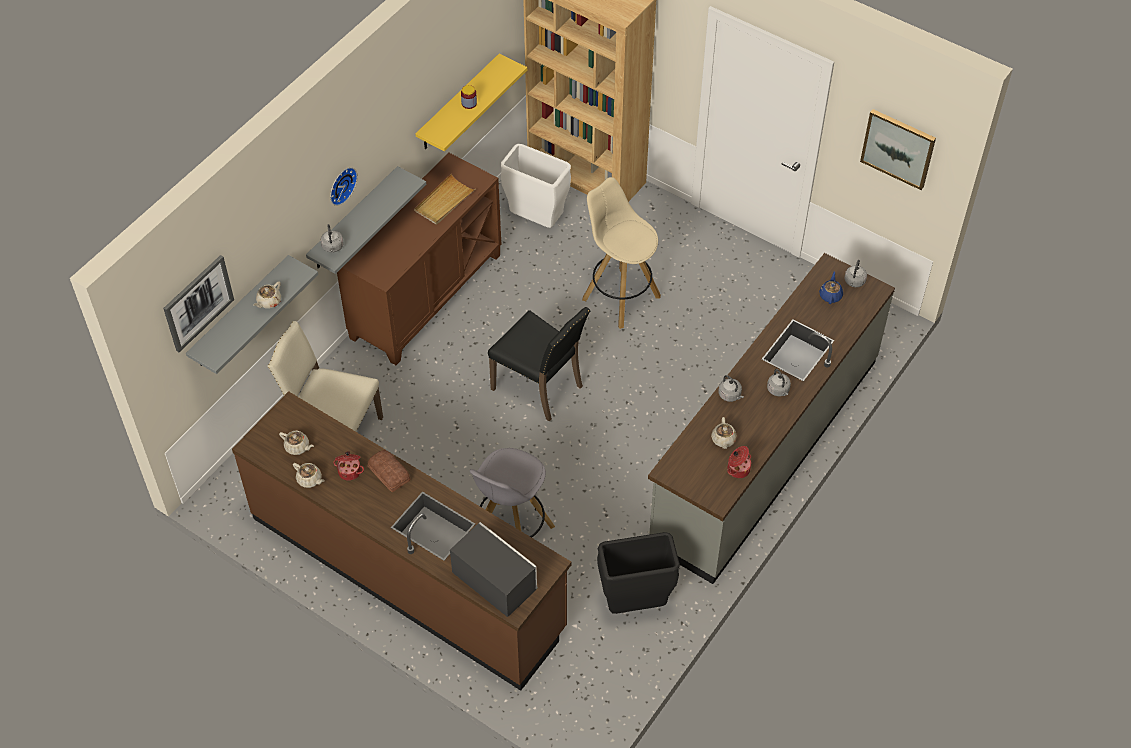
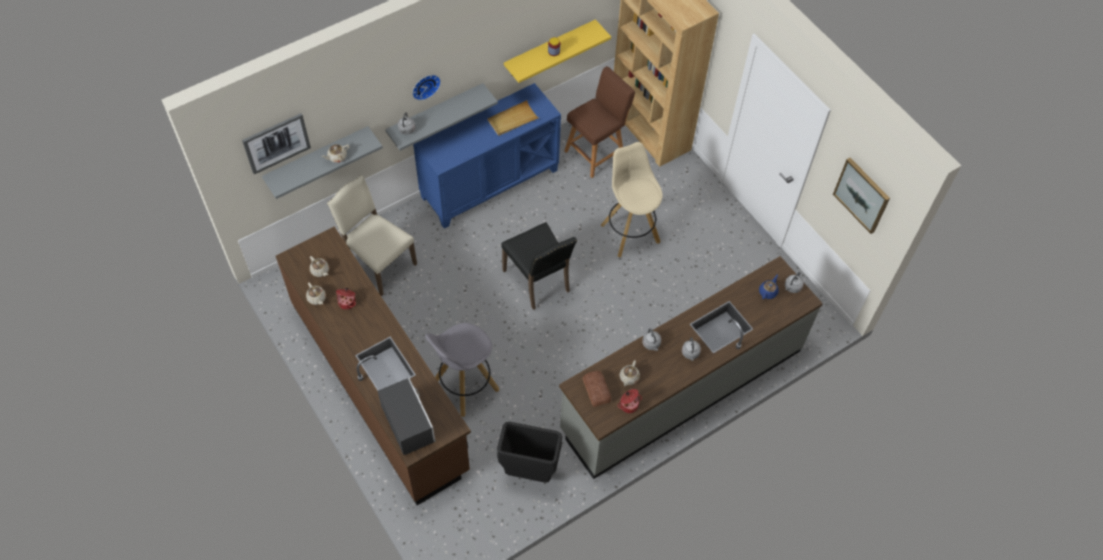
camera: 20 degrees right, 5 degrees up
(389, 473) = (374, 313): bread -> bread (597, 390)
(425, 295) = (489, 183): brown cabinet -> blue cabinet
(537, 220) = (596, 152): white trash can -> brown stool

